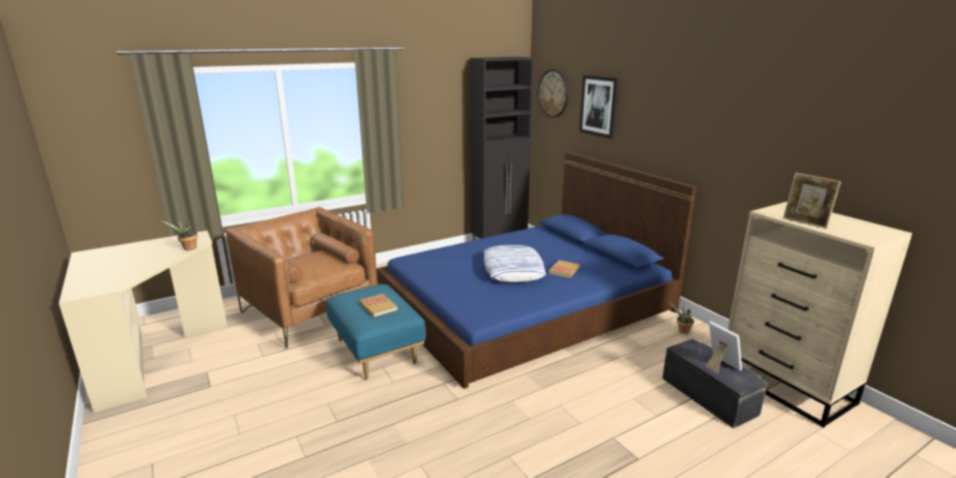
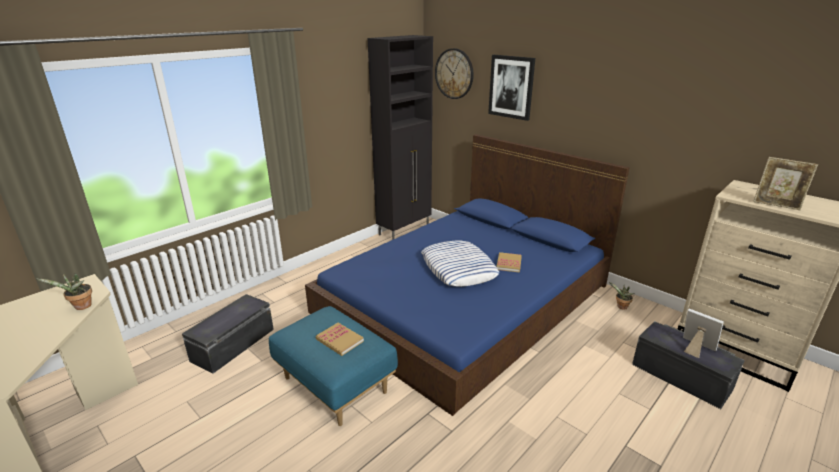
camera: 15 degrees left, 5 degrees up
(309, 311) = (234, 345): brown armchair -> black storage box

